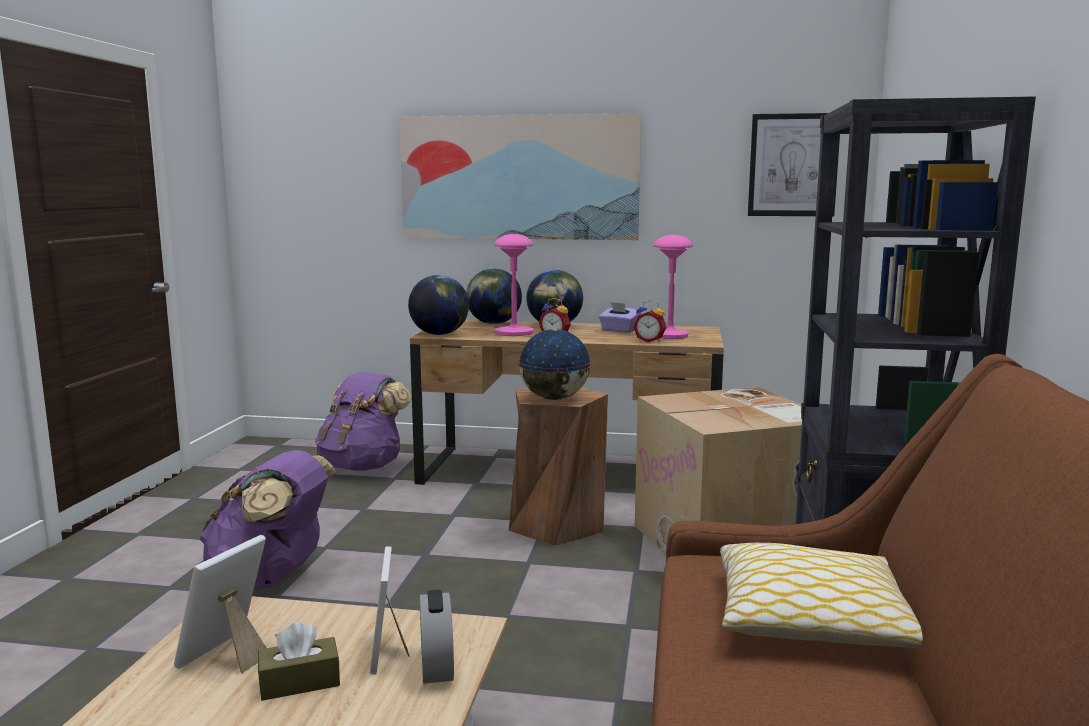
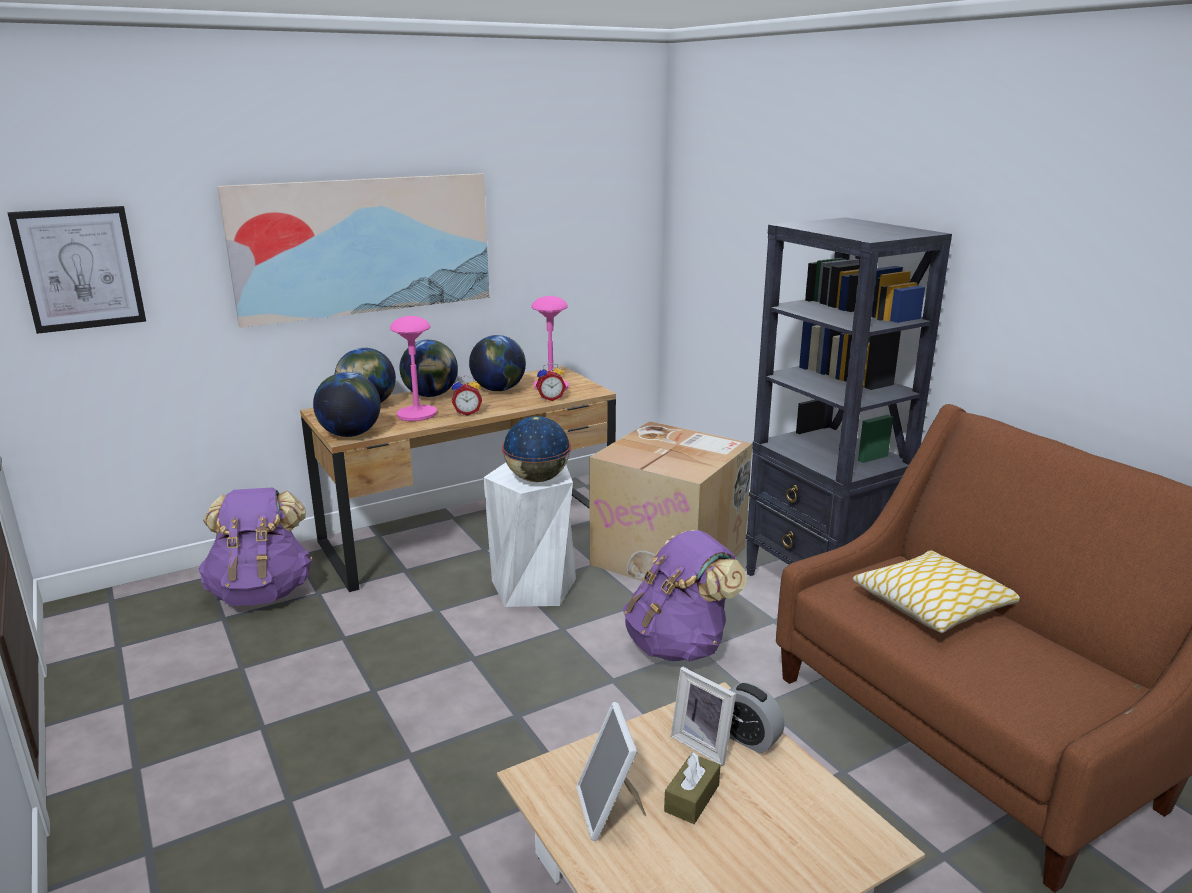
camera: 40 degrees left, 10 degrees up
(272, 578) = (375, 741): purple backpack -> purple backpack (679, 645)
(556, 525) = (533, 586): brown stool -> white stool
(619, 330) = (499, 389): purple tissue box -> globe
(793, 165) = (608, 215): picture -> picture (80, 269)

